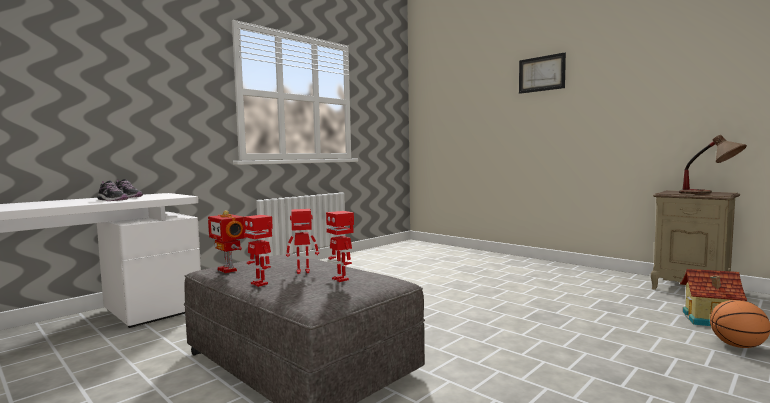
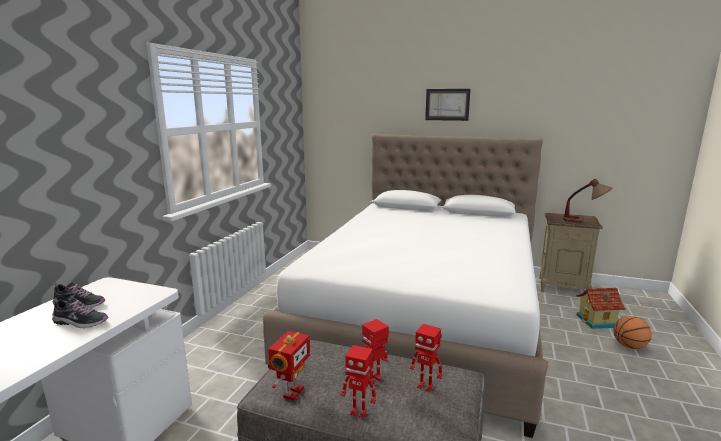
camera: 25 degrees left, 10 degrees up
(228, 270) = (292, 392): toy robot -> toy robot turned 90 degrees counterclockwise
(476, 289) = (425, 315): none -> white bed

